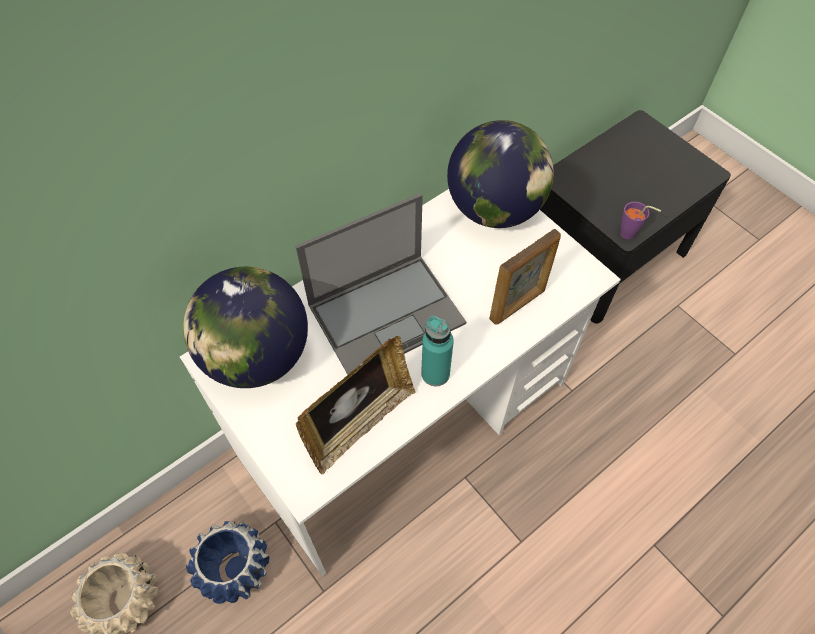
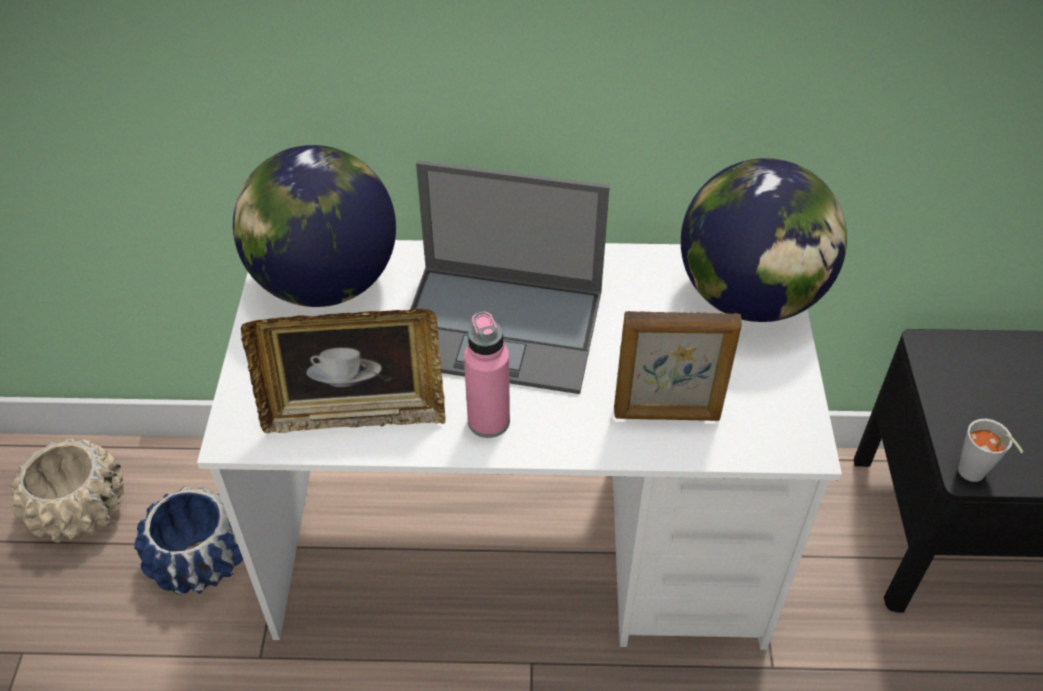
camera: 40 degrees right, 10 degrees down
(435, 373) = (488, 421): turquoise bottle -> pink bottle
(630, 235) = (974, 476): purple cup -> grey cup

